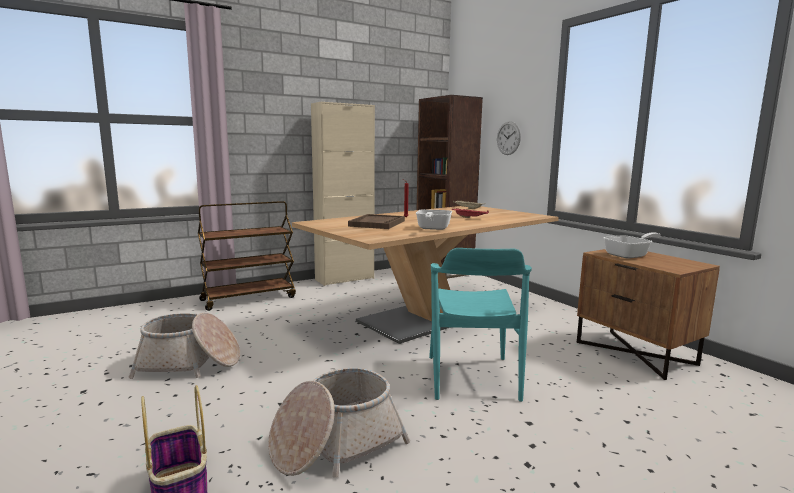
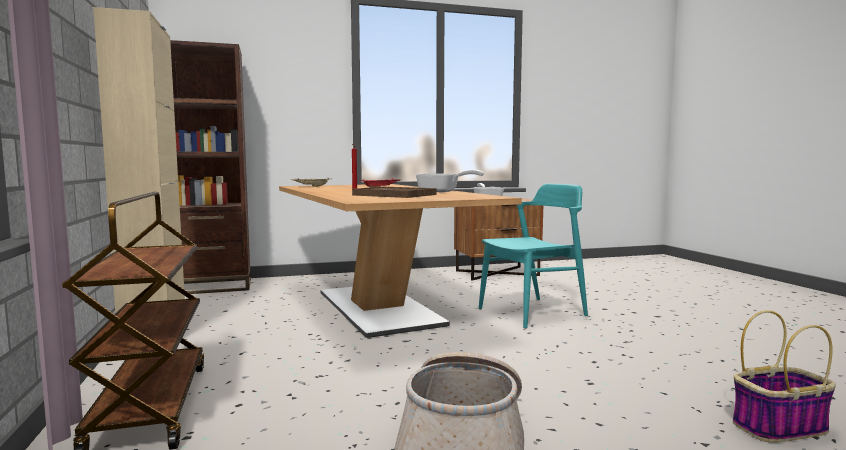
camera: 75 degrees left, 5 degrees down
(335, 444) = (659, 363): basket -> none
(471, 378) = (532, 312): turquoise chair -> turquoise chair turned 45 degrees counterclockwise
(508, 138) = (287, 107): wall clock -> none

